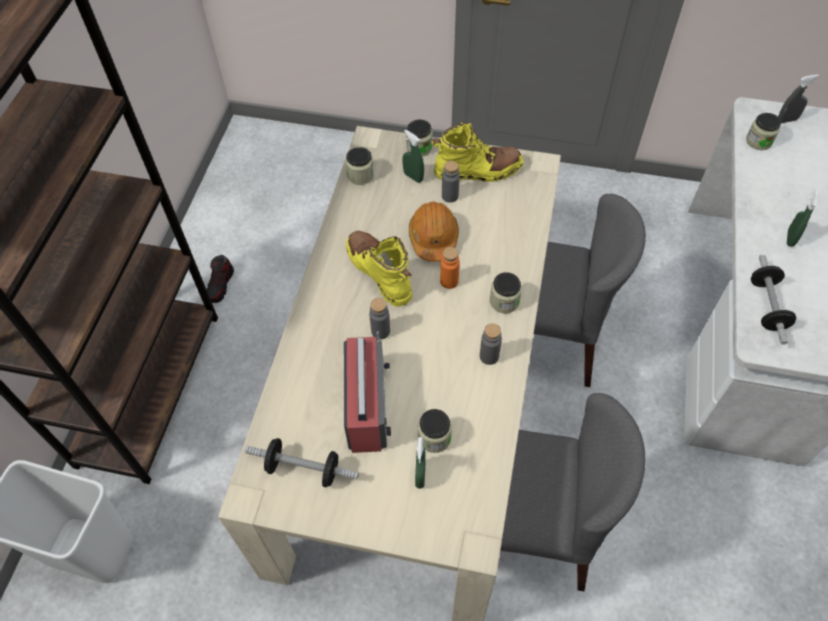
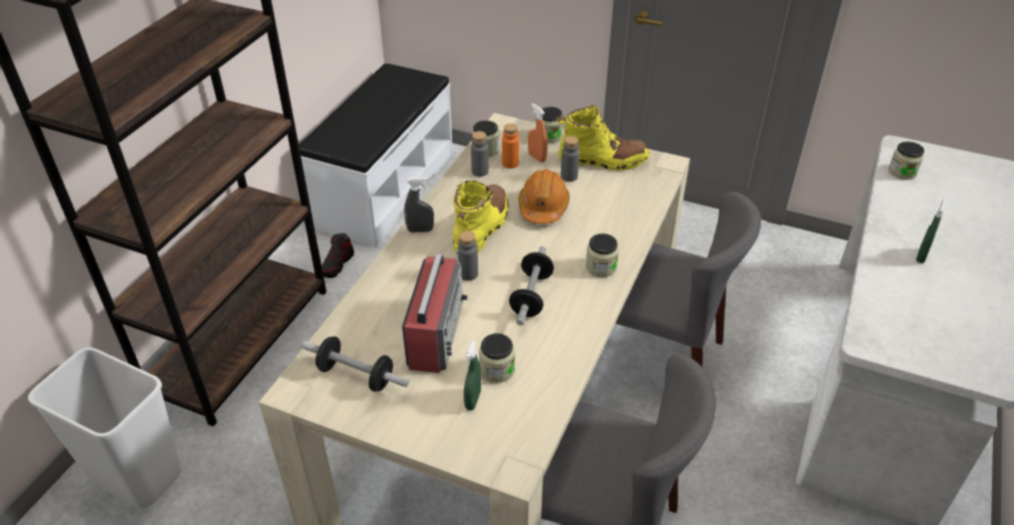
camera: 10 degrees right, 15 degrees down
(243, 189) = (383, 188): none -> white bench
(380, 272) = (481, 227): yellow boot -> yellow boot turned 45 degrees clockwise
(413, 177) = (537, 157): green spray bottle -> orange spray bottle
(449, 281) = (549, 243): orange bottle -> orange bottle (510, 163)
(489, 356) = (573, 310): grey bottle -> grey bottle (480, 171)
(767, 306) = (883, 310): dumbbell -> dumbbell (531, 296)
(787, 120) = (936, 158): grey spray bottle -> grey spray bottle (420, 230)

